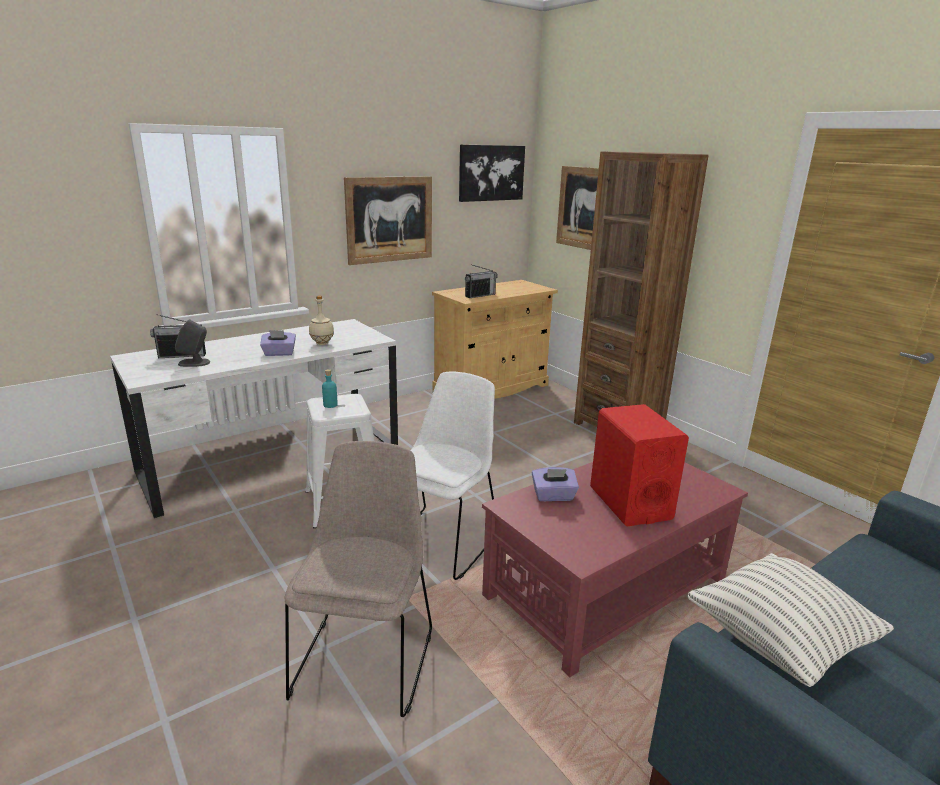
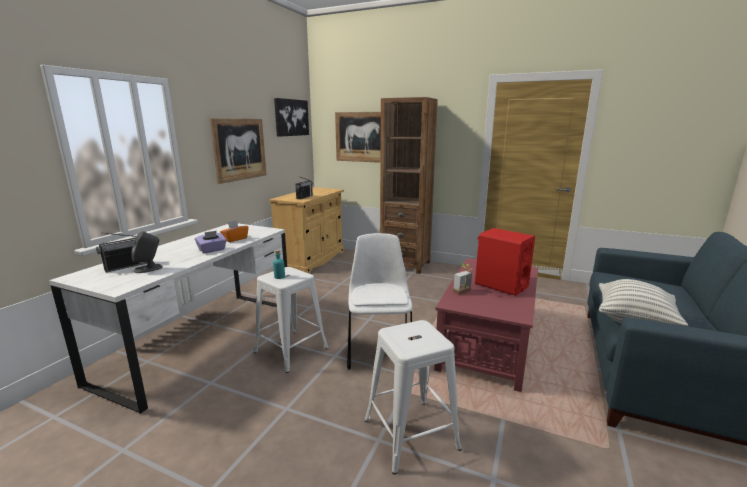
camera: 30 degrees left, 5 degrees down
(322, 343) = (235, 239): beige bottle -> orange tissue box
(365, 658) = (411, 434): beige chair -> white stool
(553, 496) = (464, 292): purple tissue box -> potted plant

